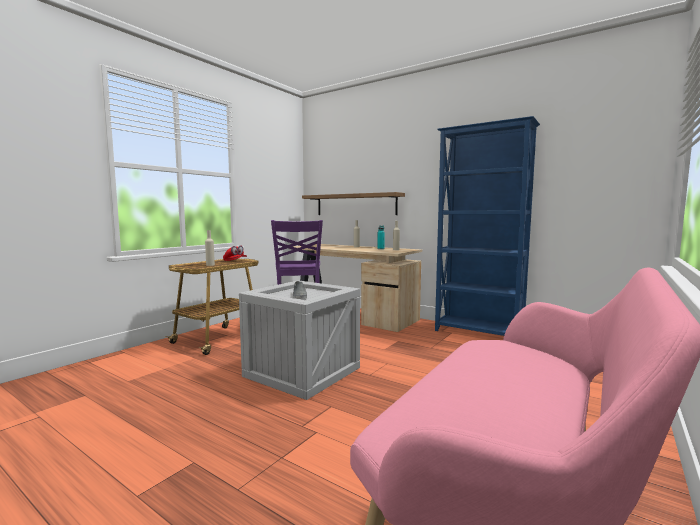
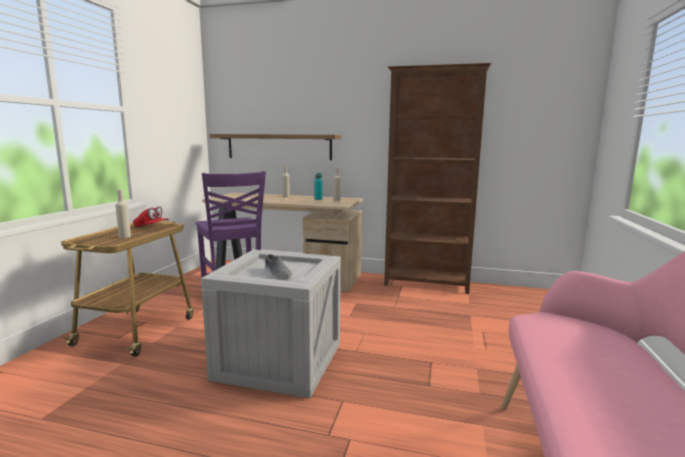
camera: 20 degrees left, 5 degrees up
(478, 333) = (427, 284): blue bookcase -> brown bookcase

